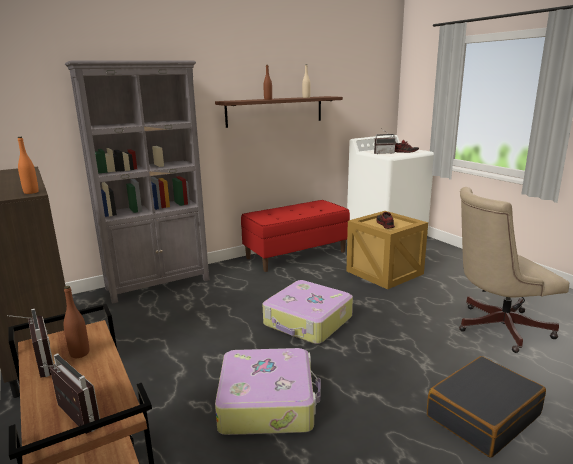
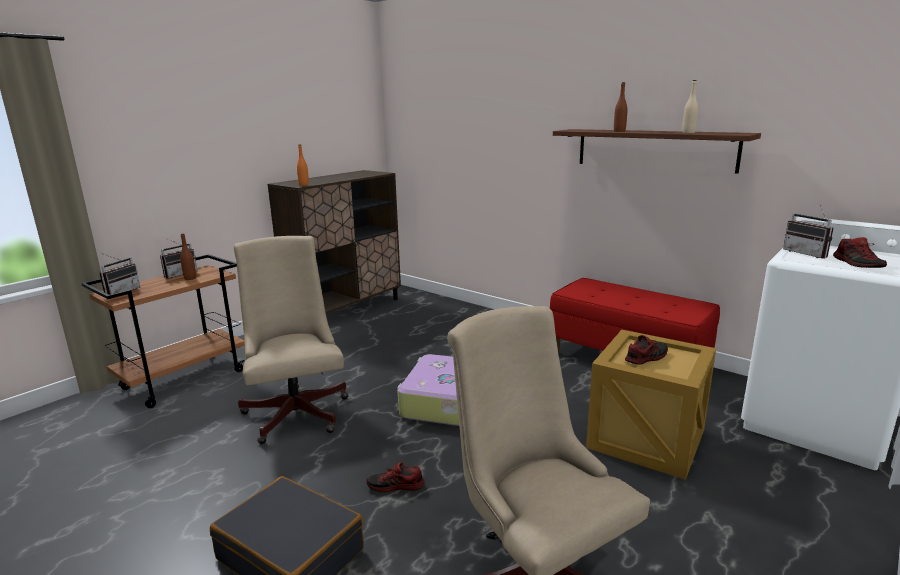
camera: 70 degrees right, 0 degrees up
(159, 284) = (474, 314): grey bookcase -> none
(268, 402) = (297, 410): suitcase -> beige office chair
(410, 360) = (395, 486): none -> shoe

